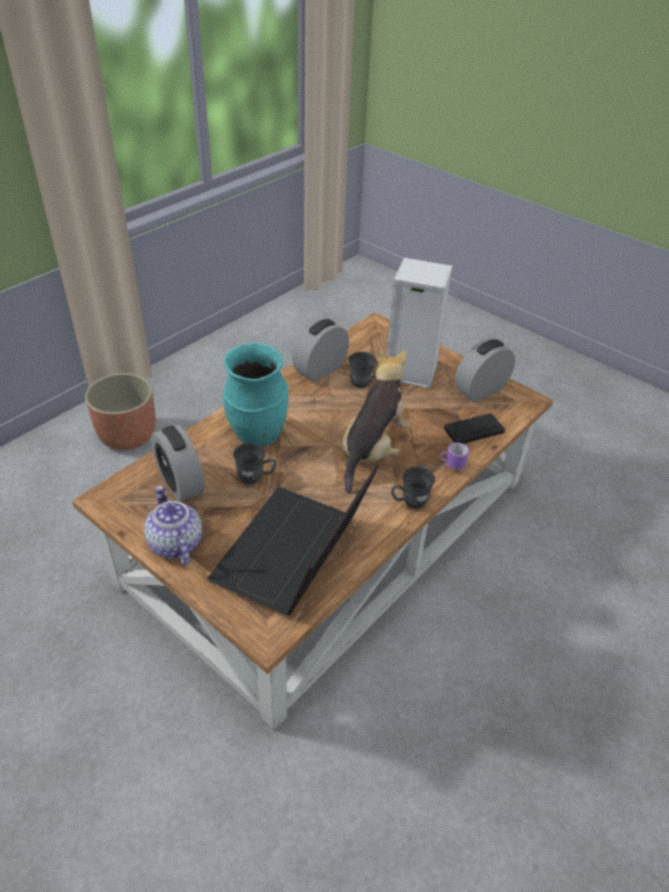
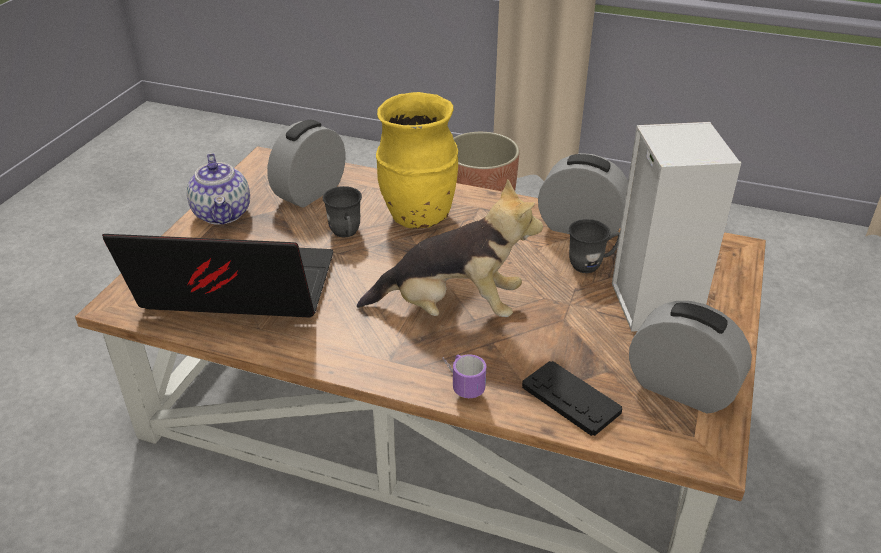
camera: 70 degrees right, 5 degrees down
(174, 543) = (223, 214): teapot -> teapot turned 120 degrees clockwise
(258, 435) = (418, 216): turquoise vase -> yellow vase
(409, 502) = (370, 364): grey mug -> none

